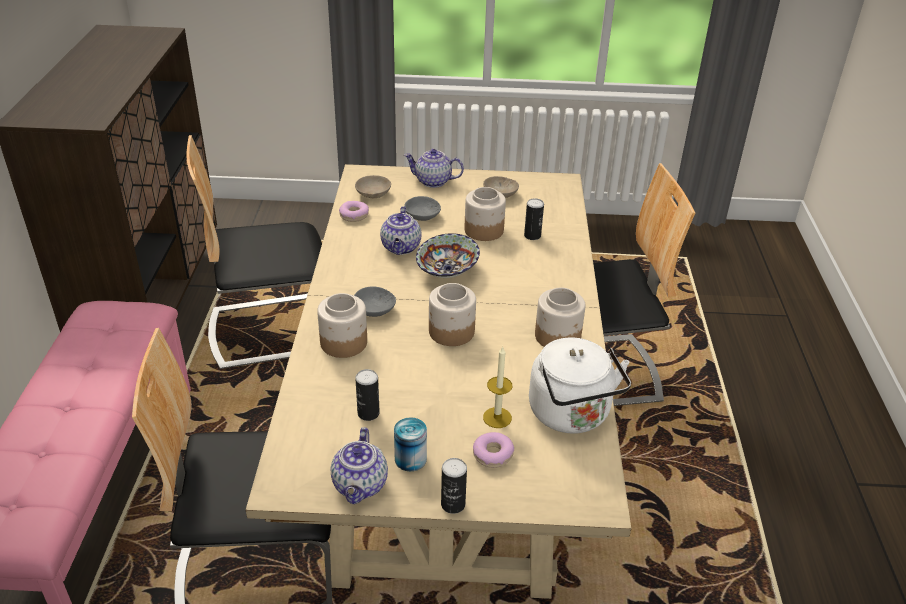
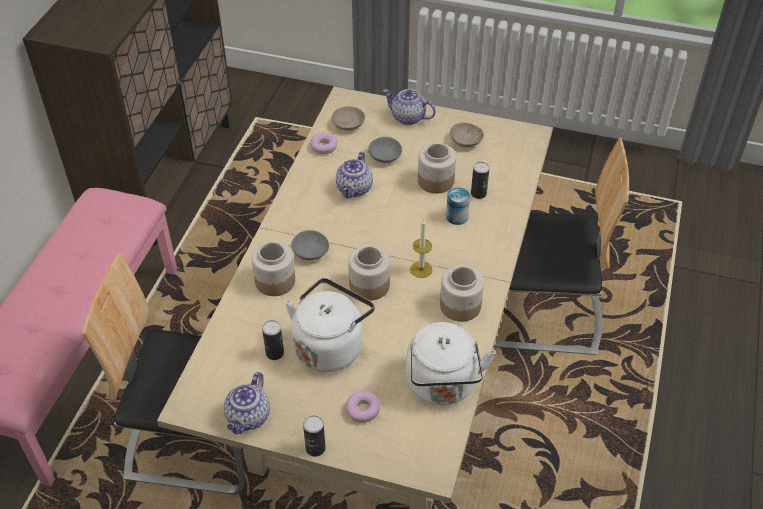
camera: 15 degrees right, 10 degrees up
(270, 330) = (258, 220): chair -> none
(410, 459) = (295, 401): can -> can (457, 216)
(430, 395) = (330, 345): none -> white kettle
(448, 271) = (388, 221): bowl -> none
(497, 417) = (378, 376): candle -> candle (421, 269)

